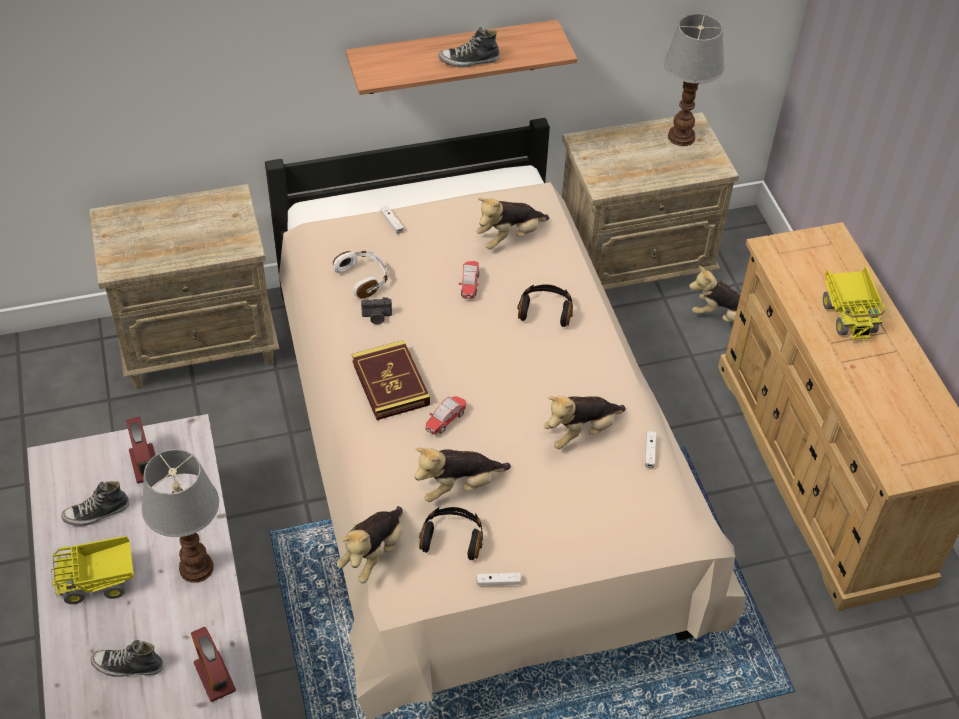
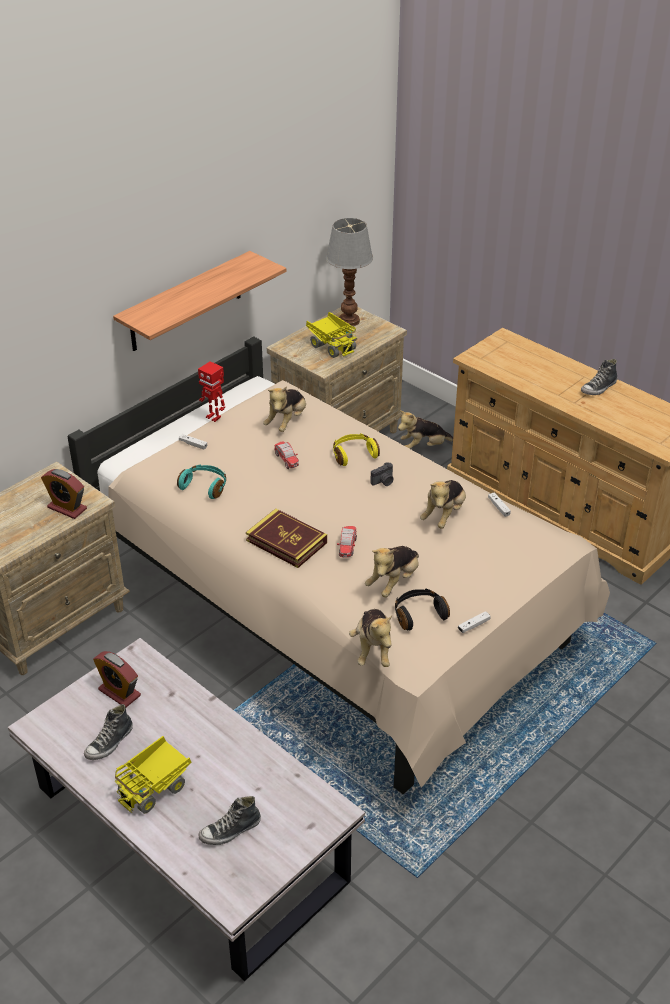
camera: 30 degrees left, 10 degrees down
(196, 569) = (225, 741): table lamp -> none
(214, 677) = (304, 803): alarm clock -> alarm clock (67, 508)
(364, 278) = (205, 486): white headphones -> turquoise headphones
(377, 317) = (237, 506): camera -> camera (383, 482)
(439, 198) = (214, 417): none -> toy robot
(469, 61) = (212, 293): shoe -> shoe (599, 388)
(545, 311) = (354, 454): black headphones -> yellow headphones
(849, 314) = (554, 375): toy truck -> toy truck (332, 346)

